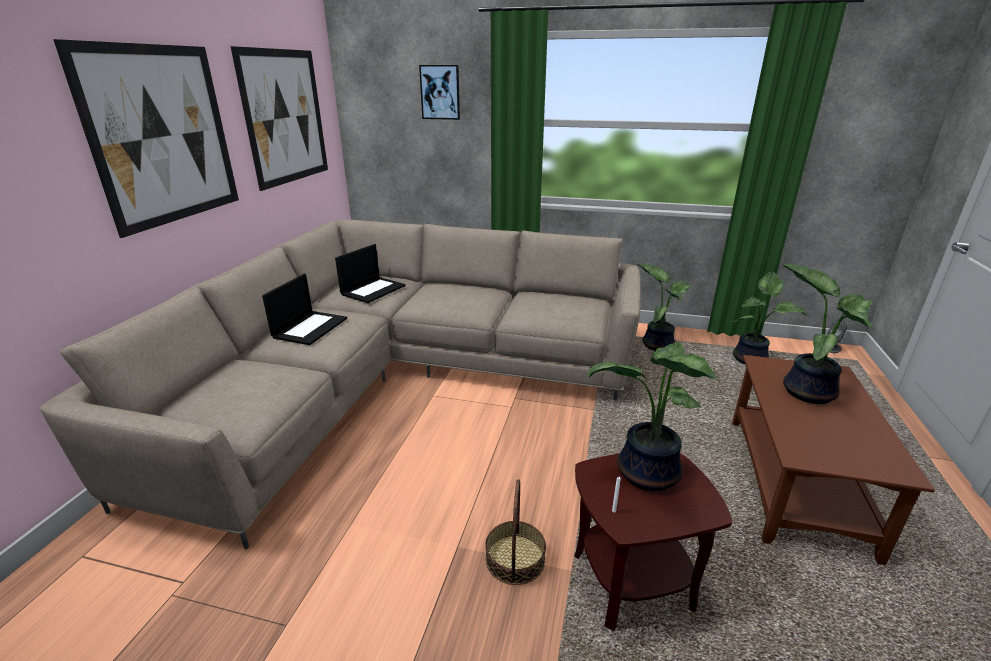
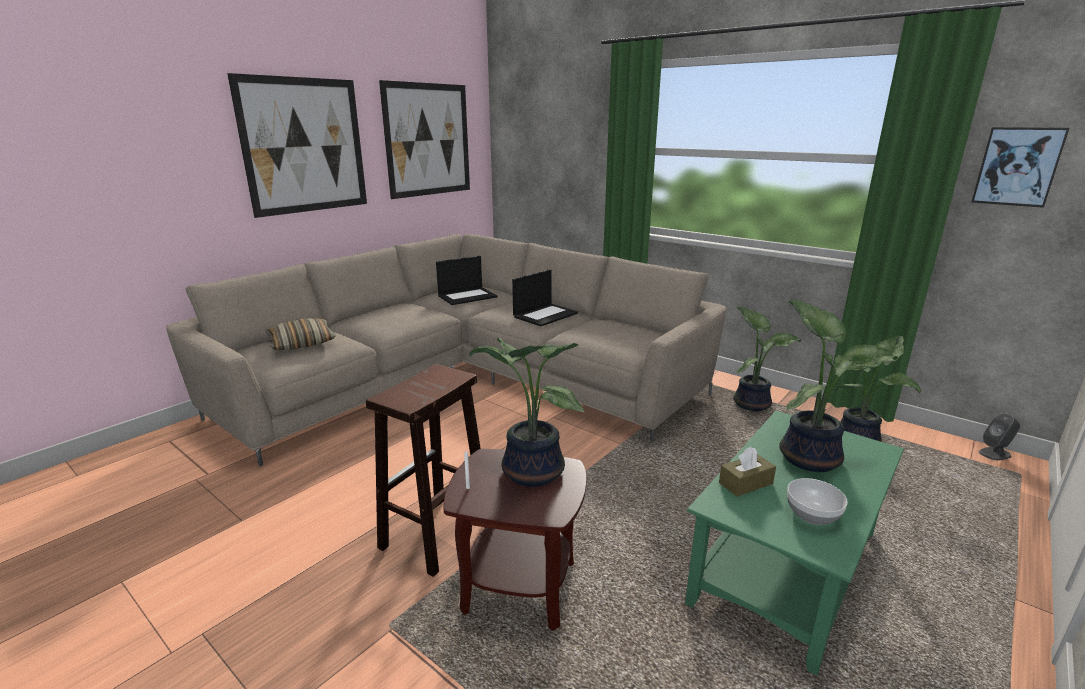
camera: 25 degrees right, 5 degrees down
(239, 386) = (302, 343): none -> pillow
(310, 327) = (390, 314): laptop -> laptop (545, 315)
(440, 92) = (570, 121): picture -> picture (1017, 166)
(515, 559) = (435, 535): basket -> brown stool
(794, 429) = (745, 483): none -> brown tissue box
(794, 481) = (785, 565): brown coffee table -> green coffee table
(861, 442) = (813, 515): none -> bowl

